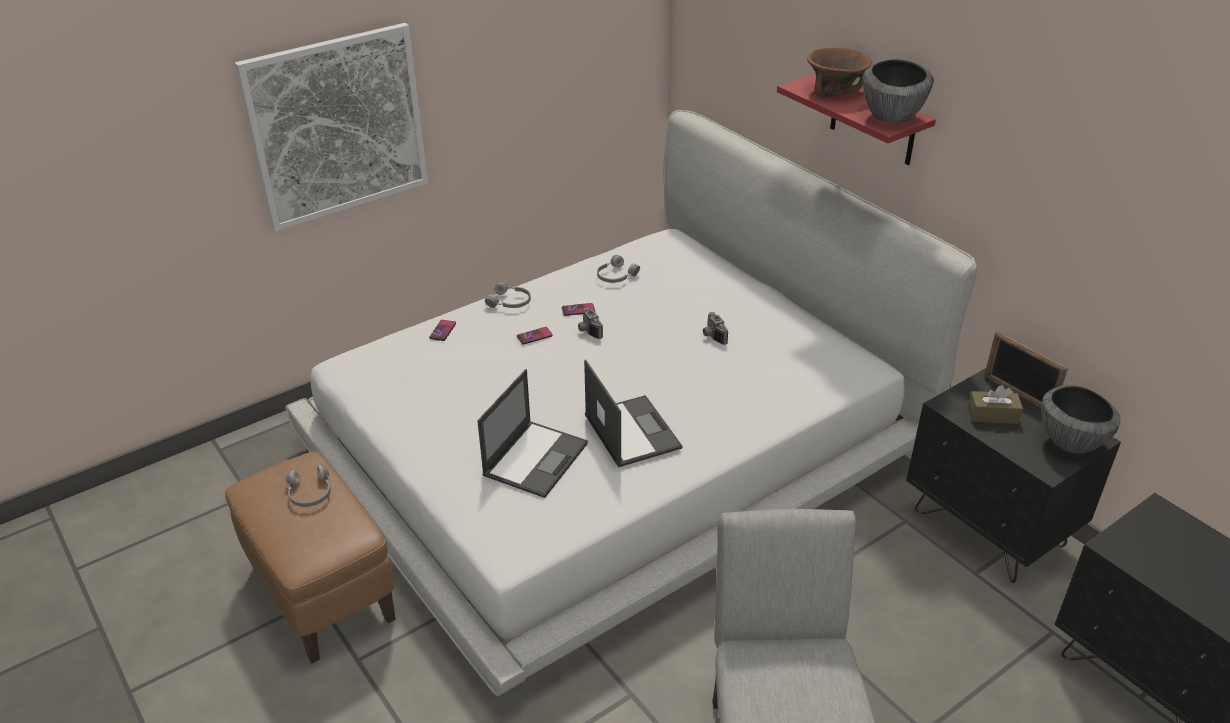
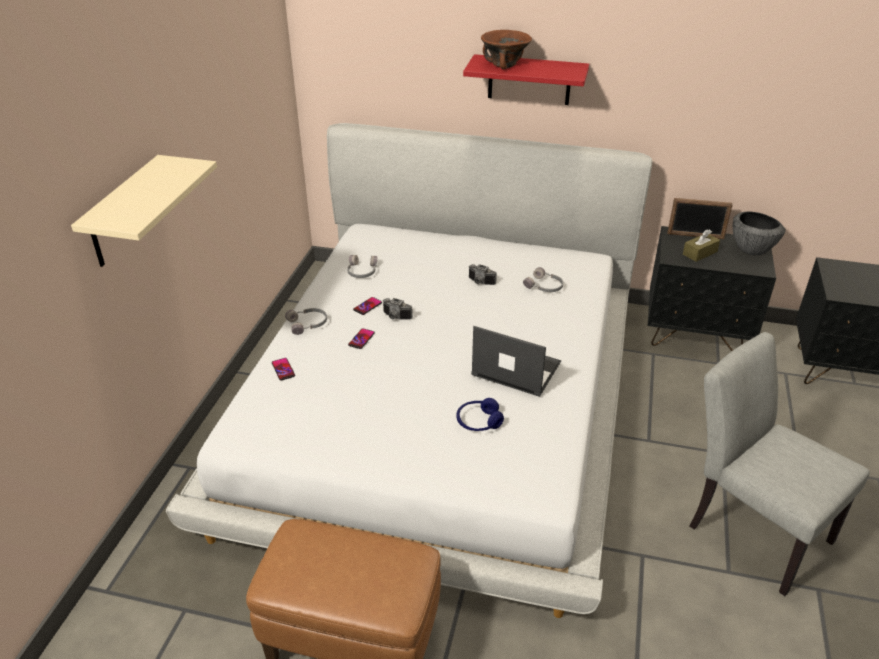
camera: 40 degrees left, 0 degrees up
(310, 493) = (335, 552): grey headphones -> grey headphones (544, 286)
(337, 126) = (124, 213): picture -> beige shelf
(536, 458) = (478, 422): laptop -> blue headphones
(891, 117) = (565, 69): bowl -> none

